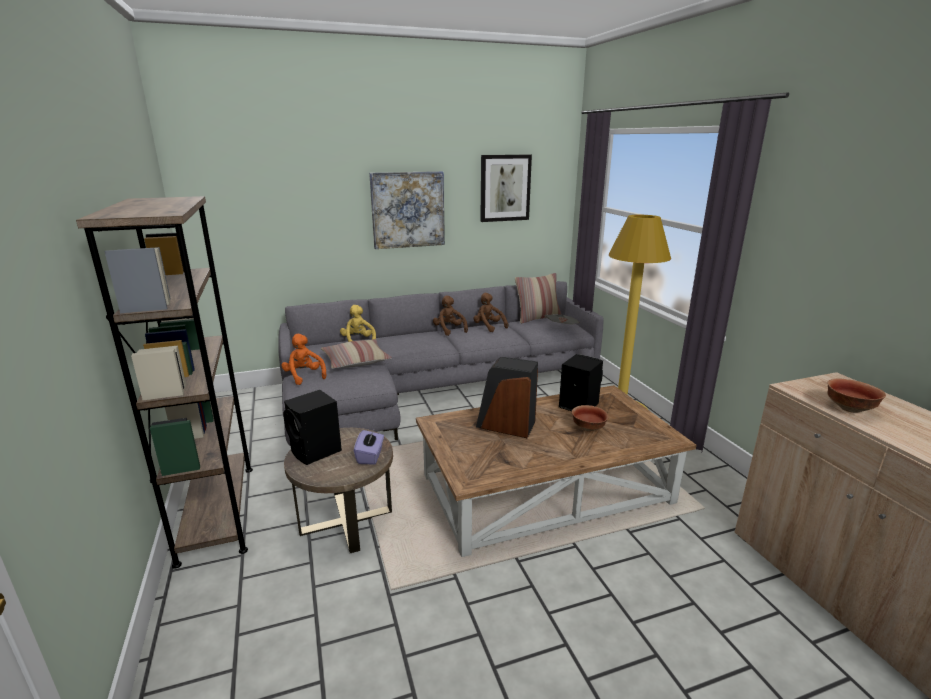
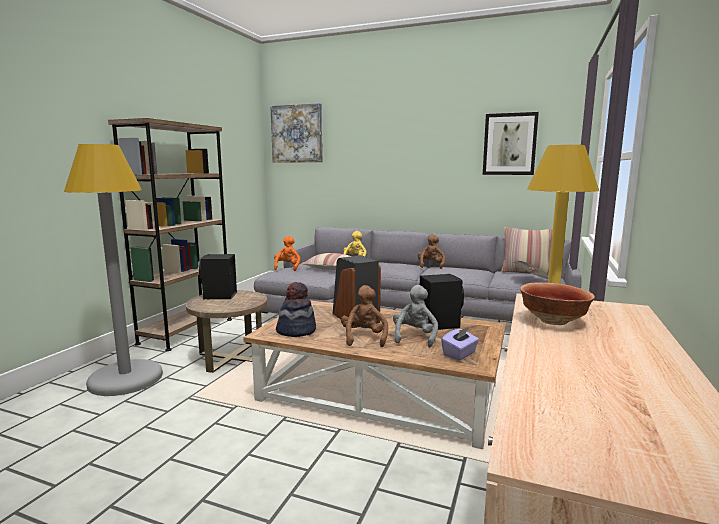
camera: 40 degrees right, 10 degrees down
(262, 619) = (126, 379): none -> grey floor lamp
(370, 456) = (238, 305): purple tissue box -> purple tissue box (459, 354)
(408, 210) = (417, 161): picture -> picture (297, 134)
(488, 327) = (465, 268): brown plush toy -> brown plush toy (364, 338)
(488, 464) = (296, 331): none -> hat
(588, 428) = (414, 337): bowl -> grey plush toy

